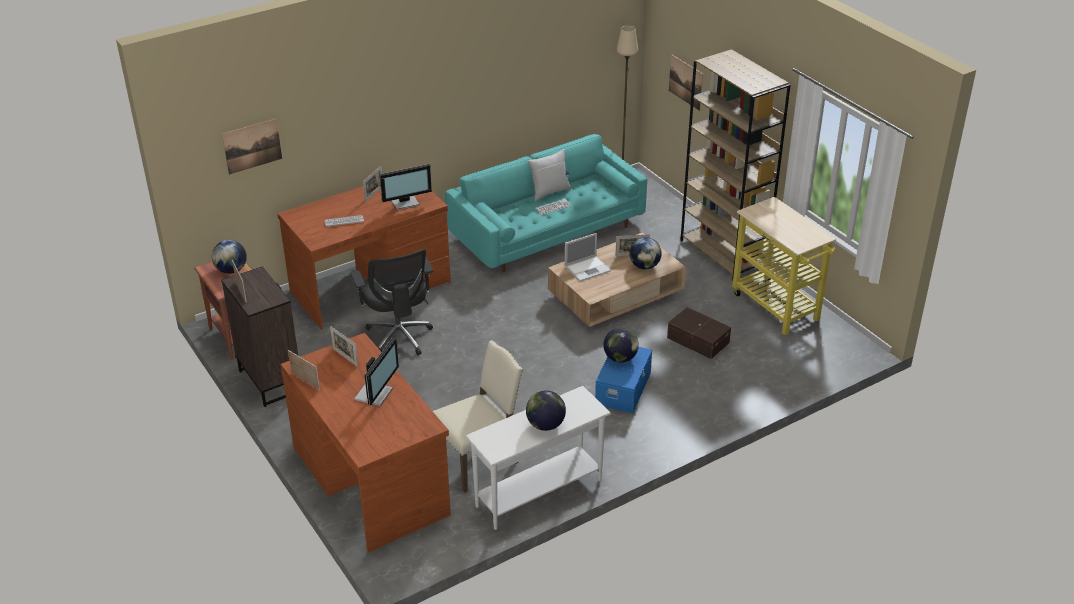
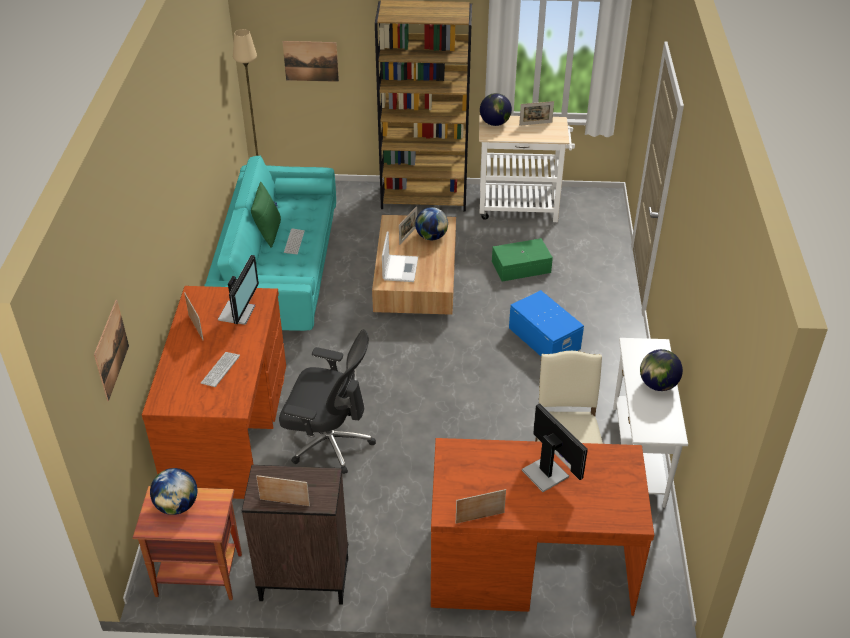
camera: 55 degrees left, 5 degrees up
(345, 357) = (465, 469): picture frame -> picture frame (535, 124)
(549, 193) = (268, 233): grey pillow -> green pillow
(620, 358) = (537, 313): globe -> globe (495, 123)
(698, 339) = (520, 266): brown storage box -> green storage box
(776, 307) = (520, 208): yellow cart -> white cart

